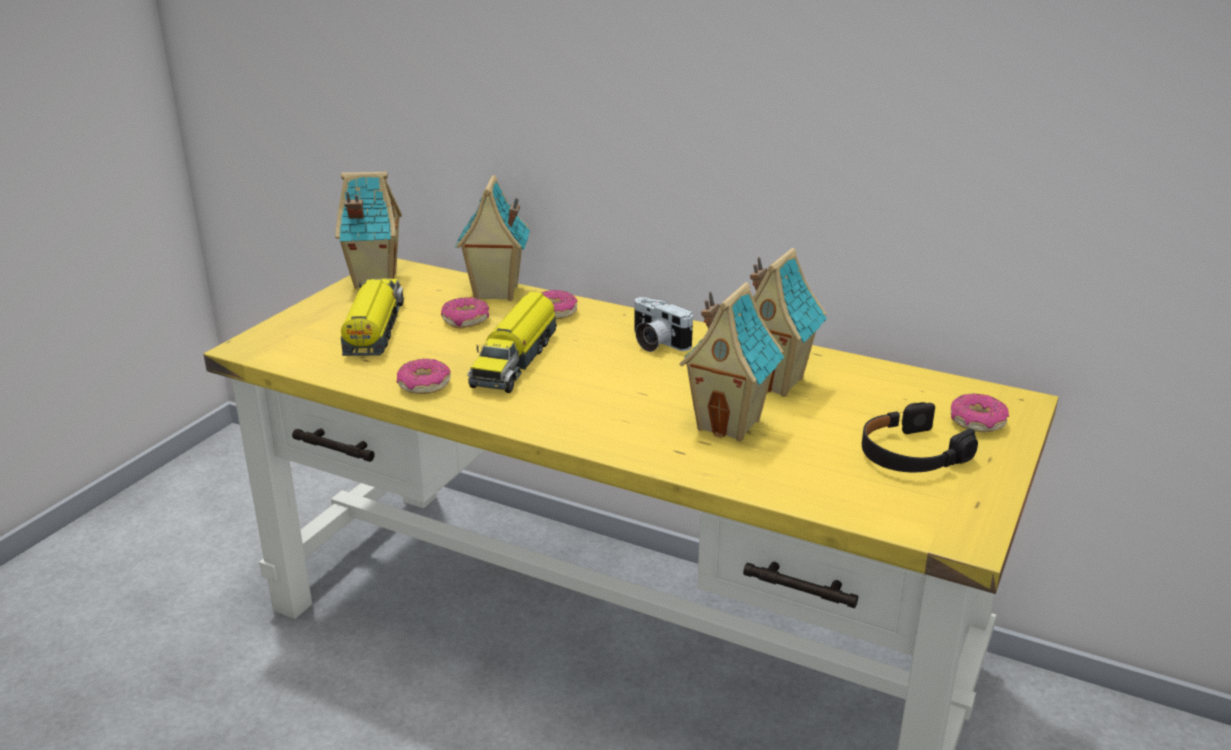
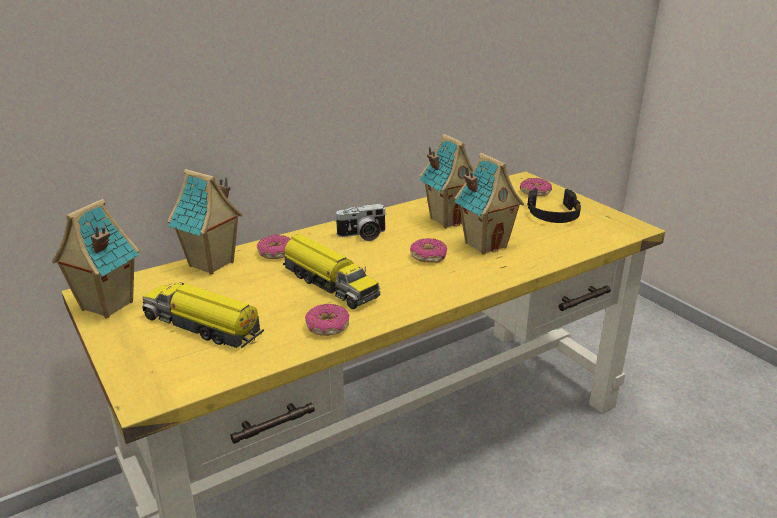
camera: 60 degrees left, 0 degrees up
(466, 320) = (241, 286): donut -> donut (428, 256)

